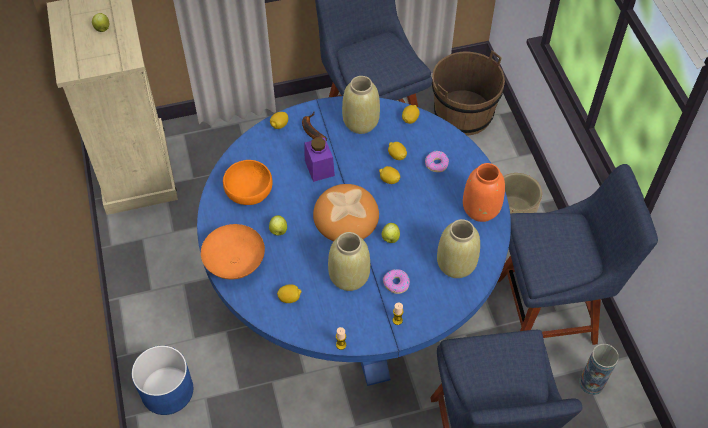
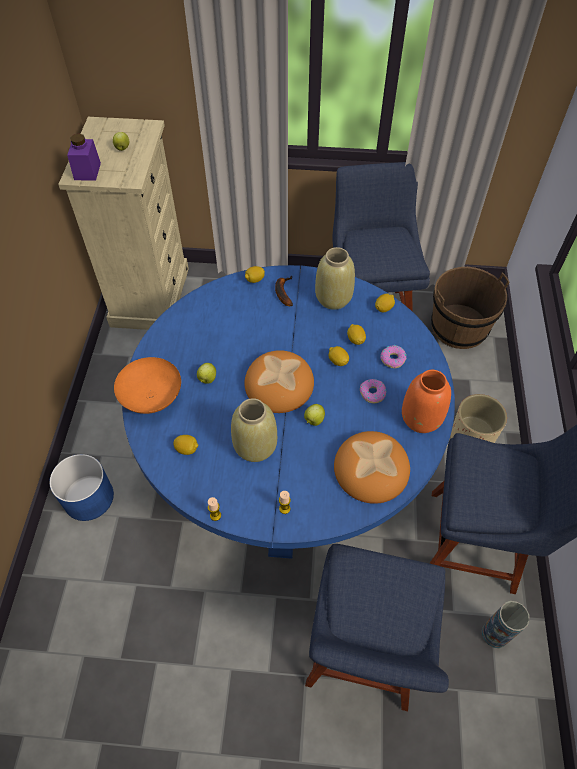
camera: 20 degrees right, 0 degrees up
(248, 192) = (196, 333): orange bowl -> none
(319, 168) = (274, 330): purple jar -> purple jar (87, 171)
(396, 283) = (300, 469): donut -> donut (372, 393)
(455, 264) = (370, 468): beige vase -> bread

